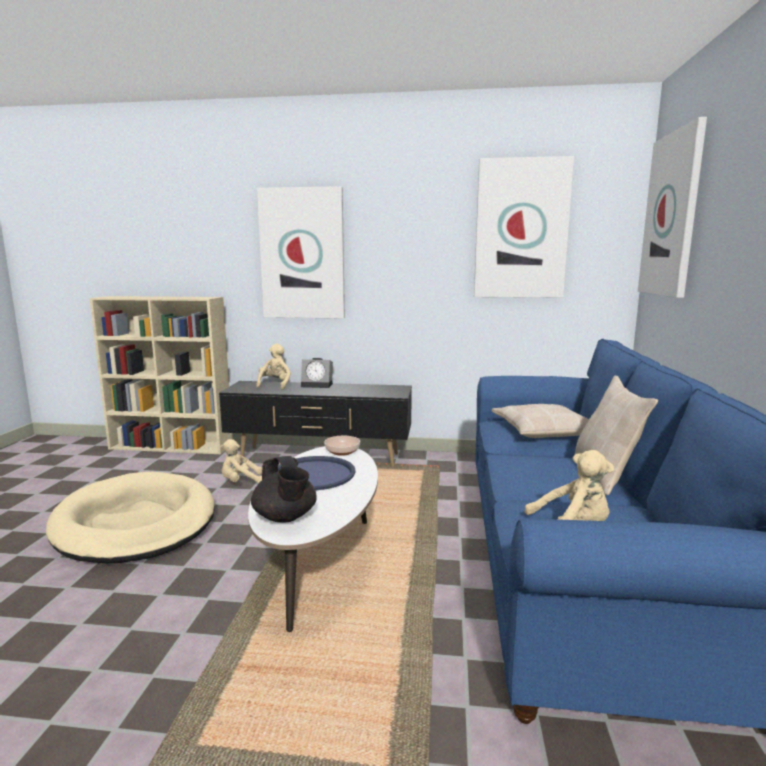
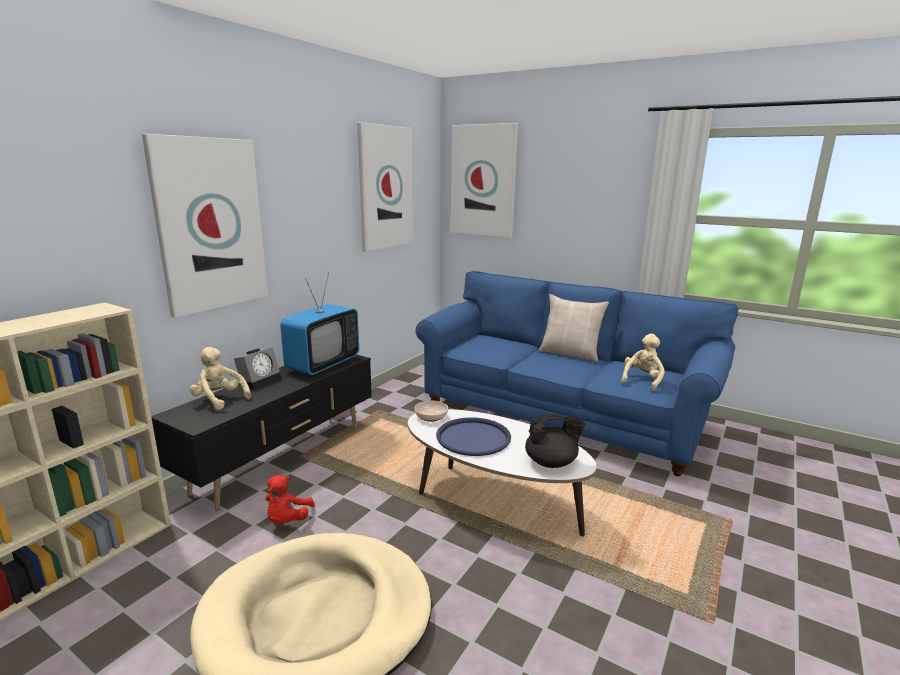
camera: 65 degrees left, 5 degrees up
(241, 482) = (287, 520): beige plush toy -> red plush toy
(370, 390) = (323, 364): none -> television
(542, 430) = (493, 344): beige pillow -> none

